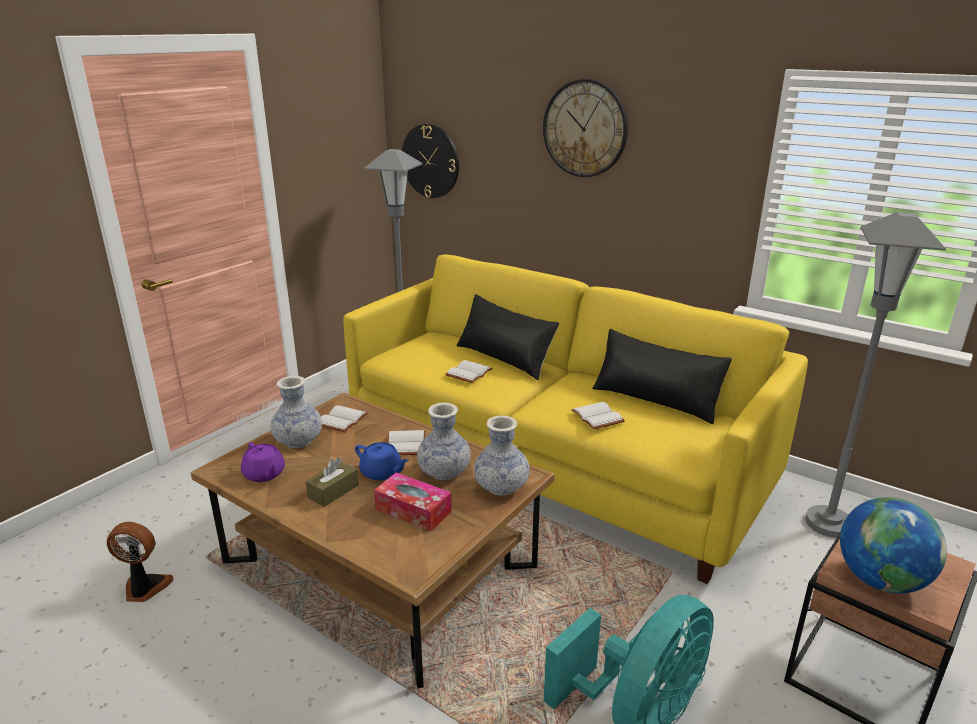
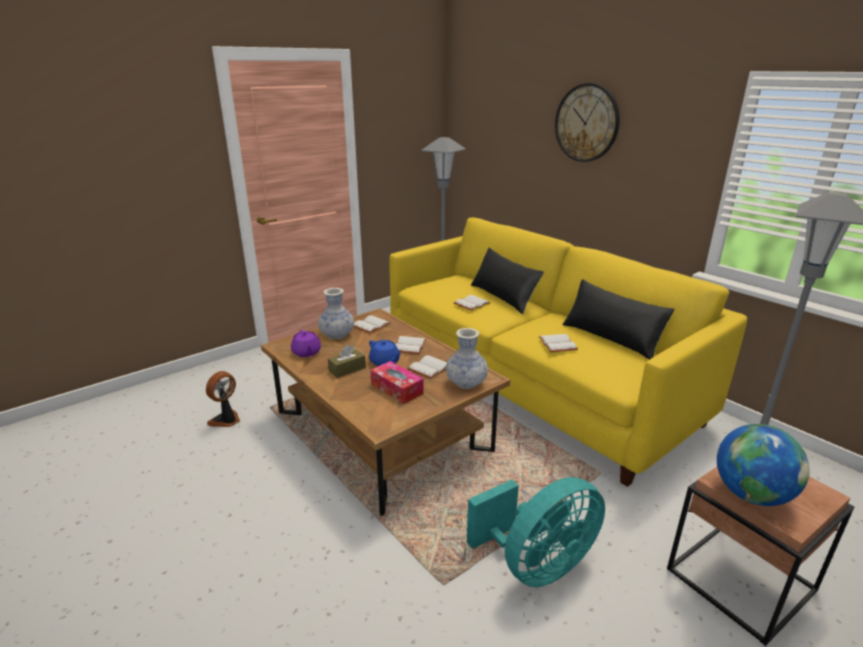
camera: 15 degrees right, 0 degrees up
(144, 588) = (226, 420): fan -> fan turned 75 degrees counterclockwise
(430, 161) = (474, 148): wall clock -> none
(444, 472) = (429, 367): vase -> white book

